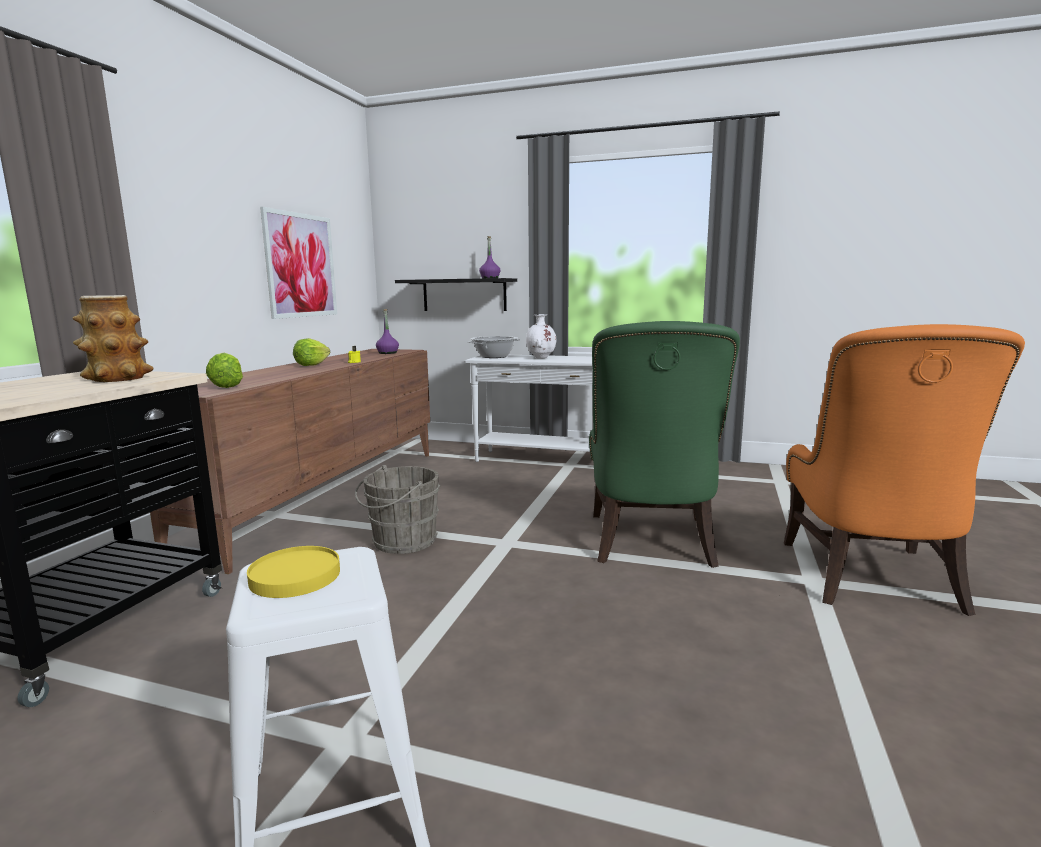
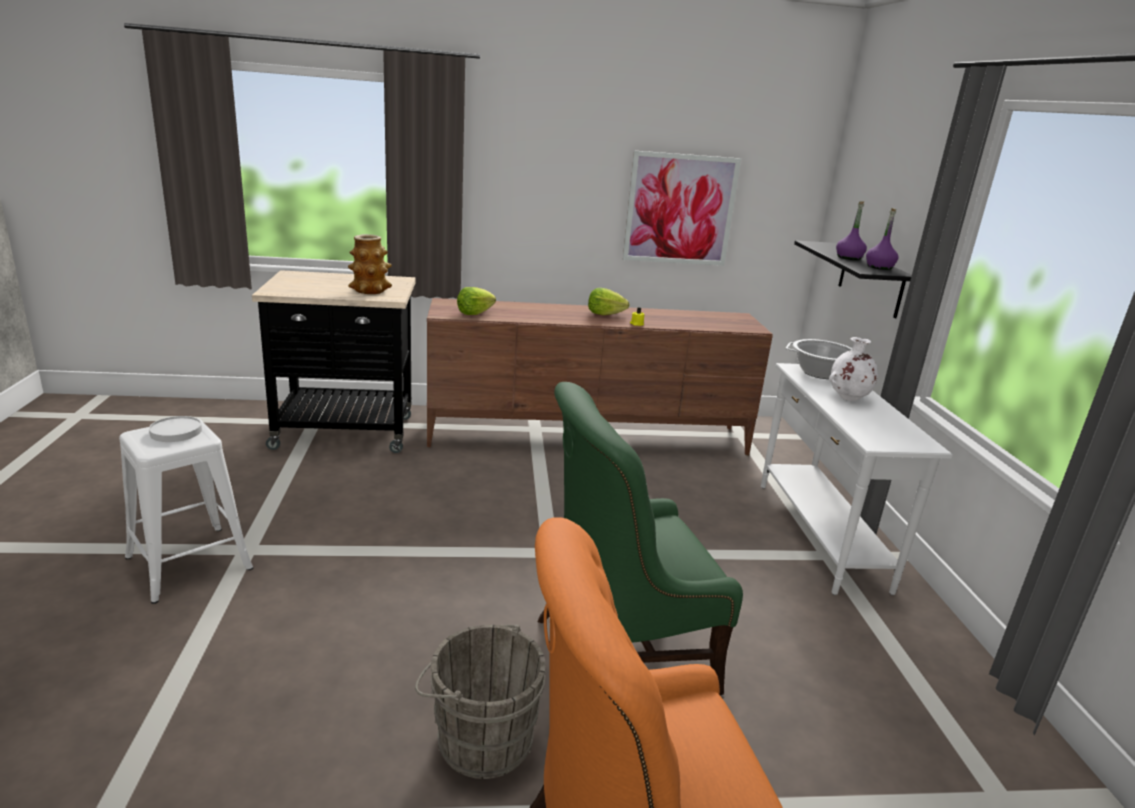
camera: 65 degrees right, 10 degrees up
(295, 576) = (175, 432): yellow plate -> white plate
(387, 353) = (719, 324): purple bottle -> purple bottle (849, 258)
(401, 542) = (517, 497): grey bucket -> grey bucket (479, 738)

